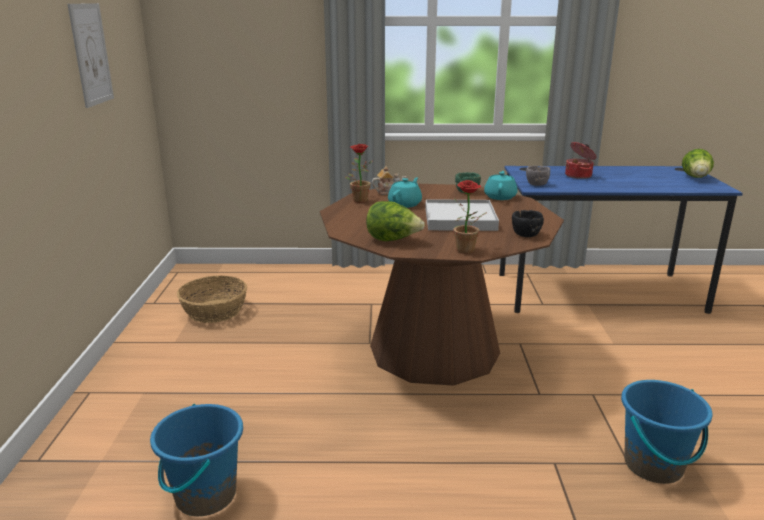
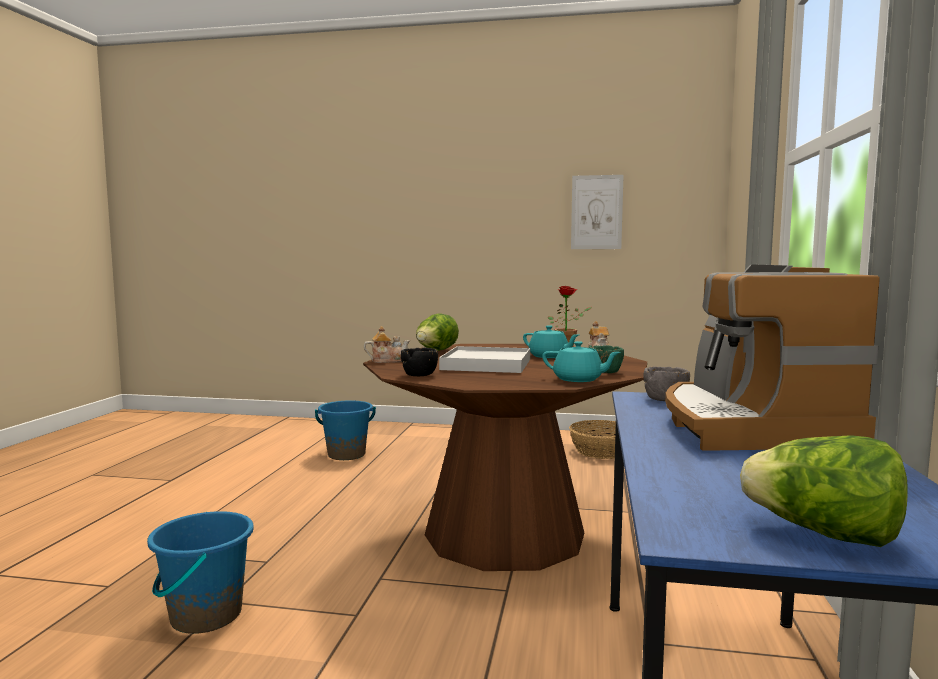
camera: 100 degrees right, 15 degrees down
(467, 252) = (387, 361): potted plant -> teapot
(579, 176) = (749, 425): cooking pot -> coffee machine

